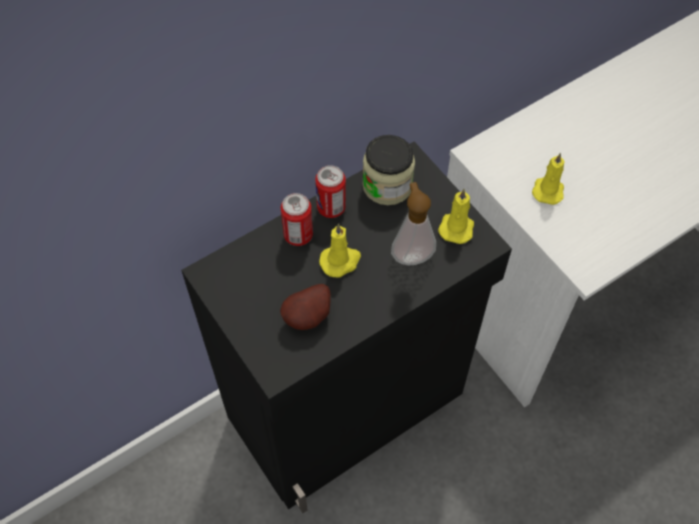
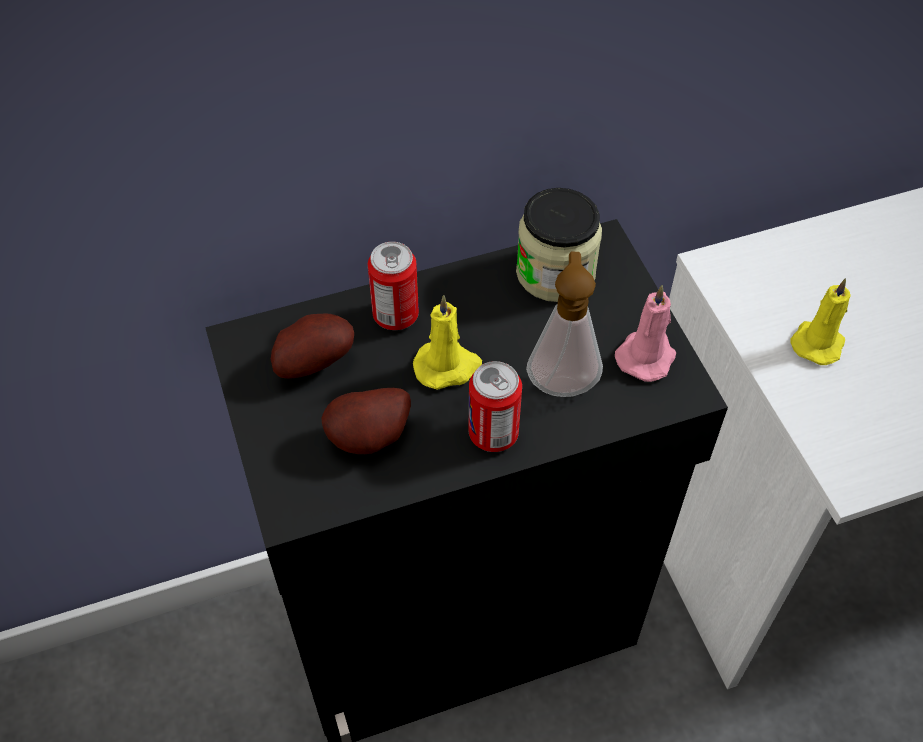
camera: 15 degrees right, 5 degrees down
(257, 276) = (313, 361): none -> potato
(331, 208) = (459, 287): can -> can (493, 434)
(456, 227) = (646, 355): yellow candle -> pink candle

